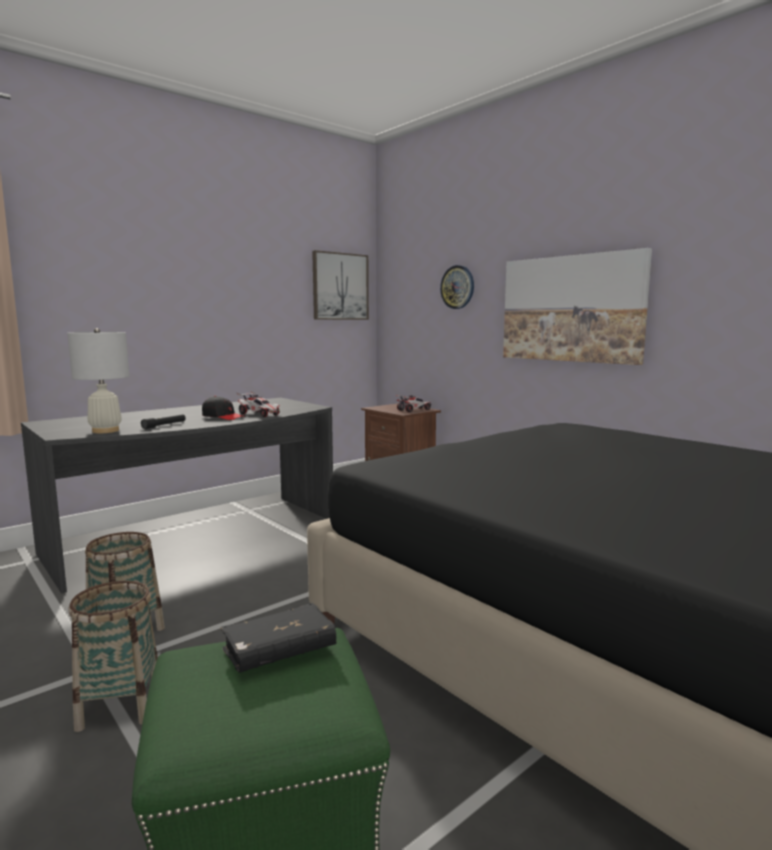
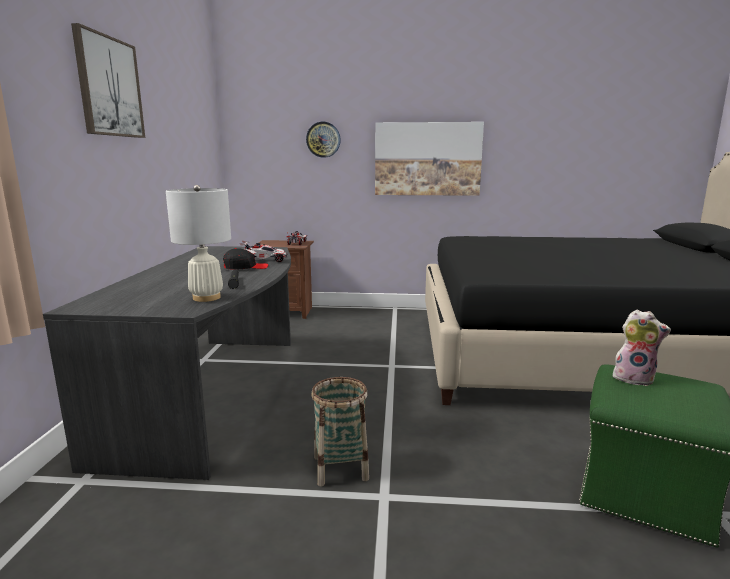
camera: 45 degrees left, 5 degrees up
(120, 705) = (451, 497): basket -> none
(279, 651) = (634, 378): black book -> plush toy
(340, 286) = (206, 134): picture -> picture (109, 87)

